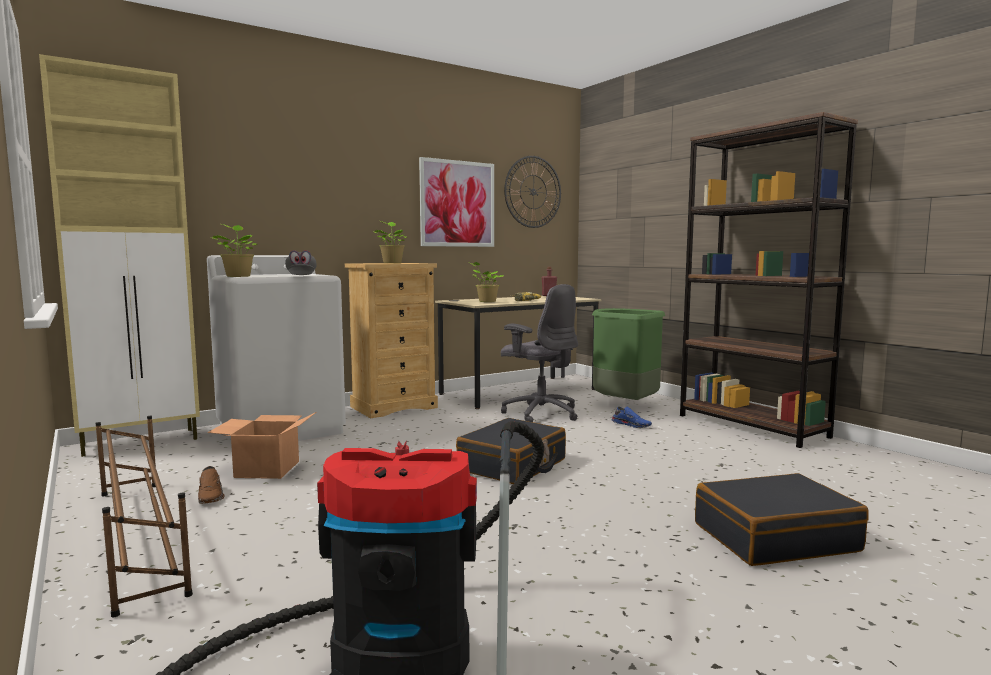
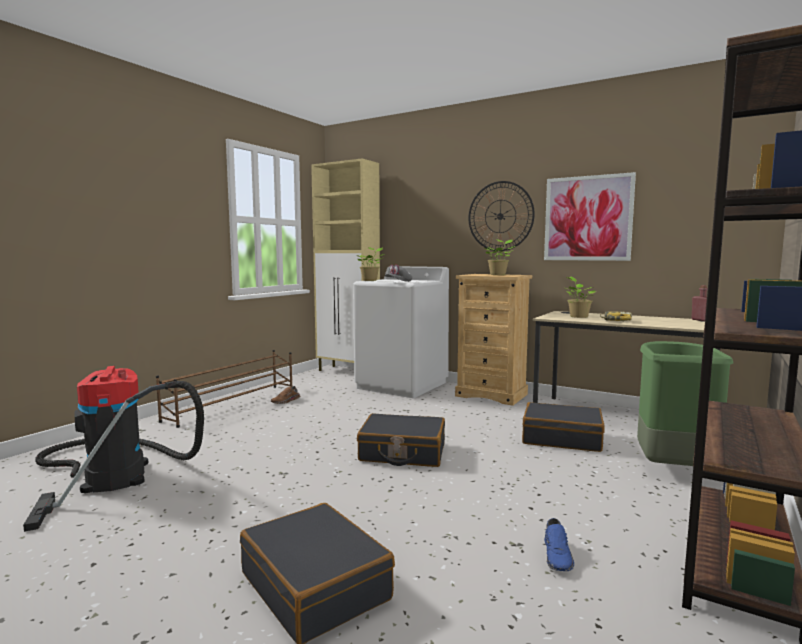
camera: 65 degrees right, 0 degrees up
(267, 469) = (331, 400): cardboard box -> none
(533, 192) = (696, 196): wall clock -> wall clock (500, 216)
(540, 413) = (561, 438): grey office chair -> black suitcase
(631, 425) = (595, 481): blue shoe -> blue shoe (558, 556)

